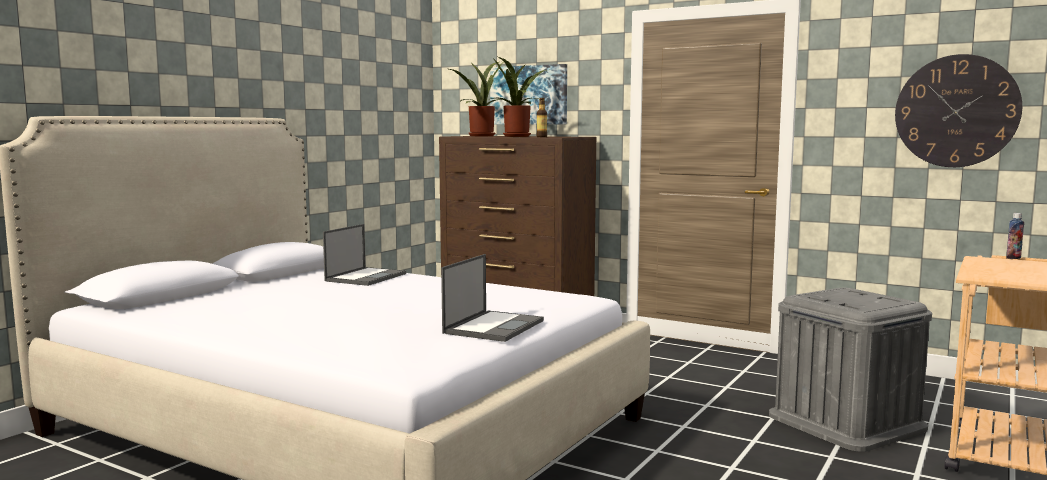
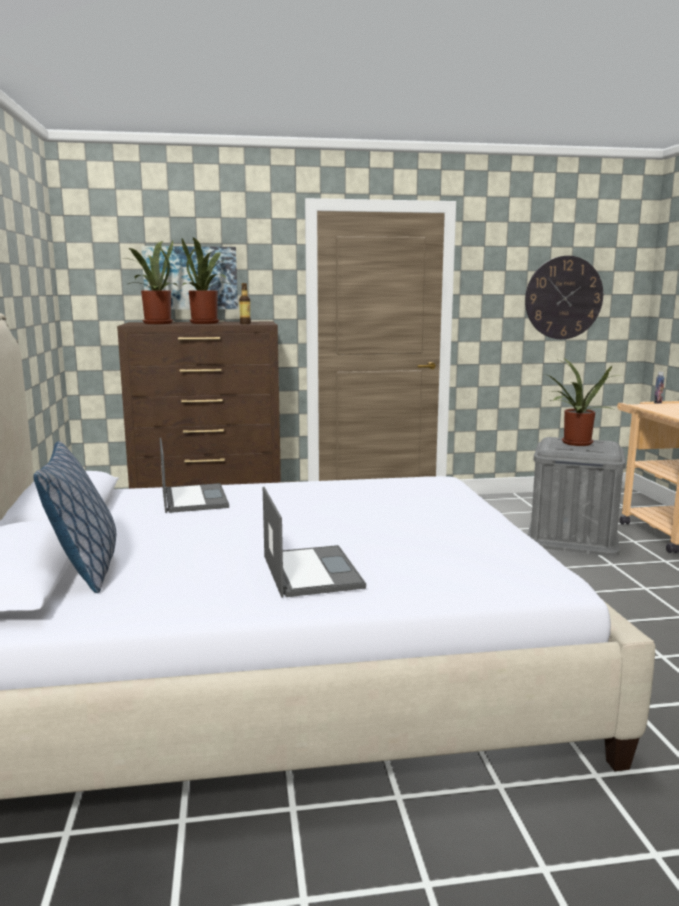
camera: 40 degrees left, 5 degrees up
(197, 298) = (85, 570): none -> pillow
(494, 326) = (476, 522): laptop -> laptop (311, 571)
(850, 296) = (575, 443): none -> potted plant

